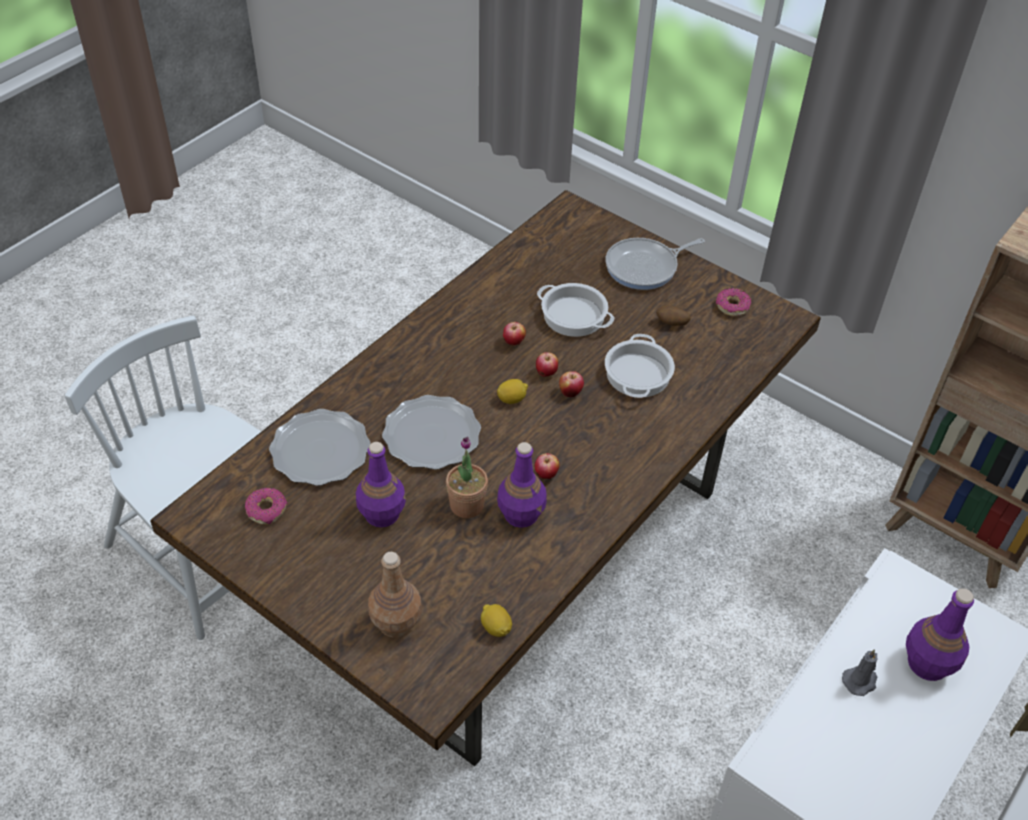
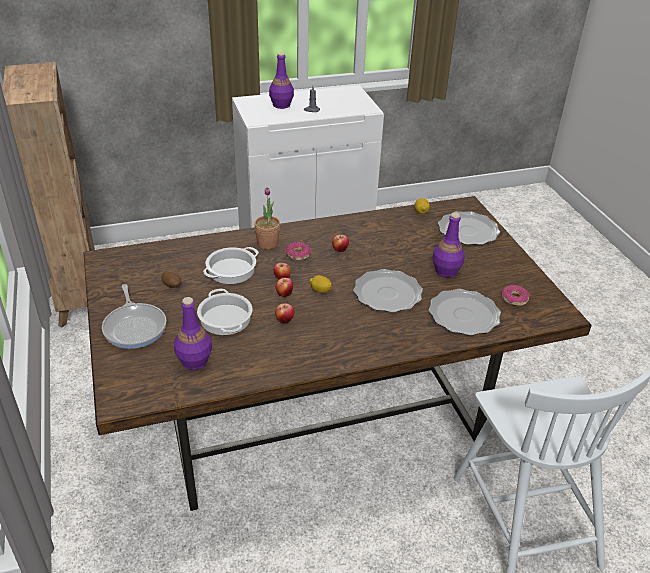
camera: 145 degrees left, 10 degrees down
(396, 622) = (467, 231): brown bottle -> plate
(467, 505) = (395, 256): potted plant -> potted plant (267, 243)
(521, 513) = (369, 241): purple bottle -> purple bottle (194, 361)
(645, 267) = (135, 326): frying pan -> frying pan turned 60 degrees clockwise
(732, 306) = (122, 278): donut -> donut (298, 255)

